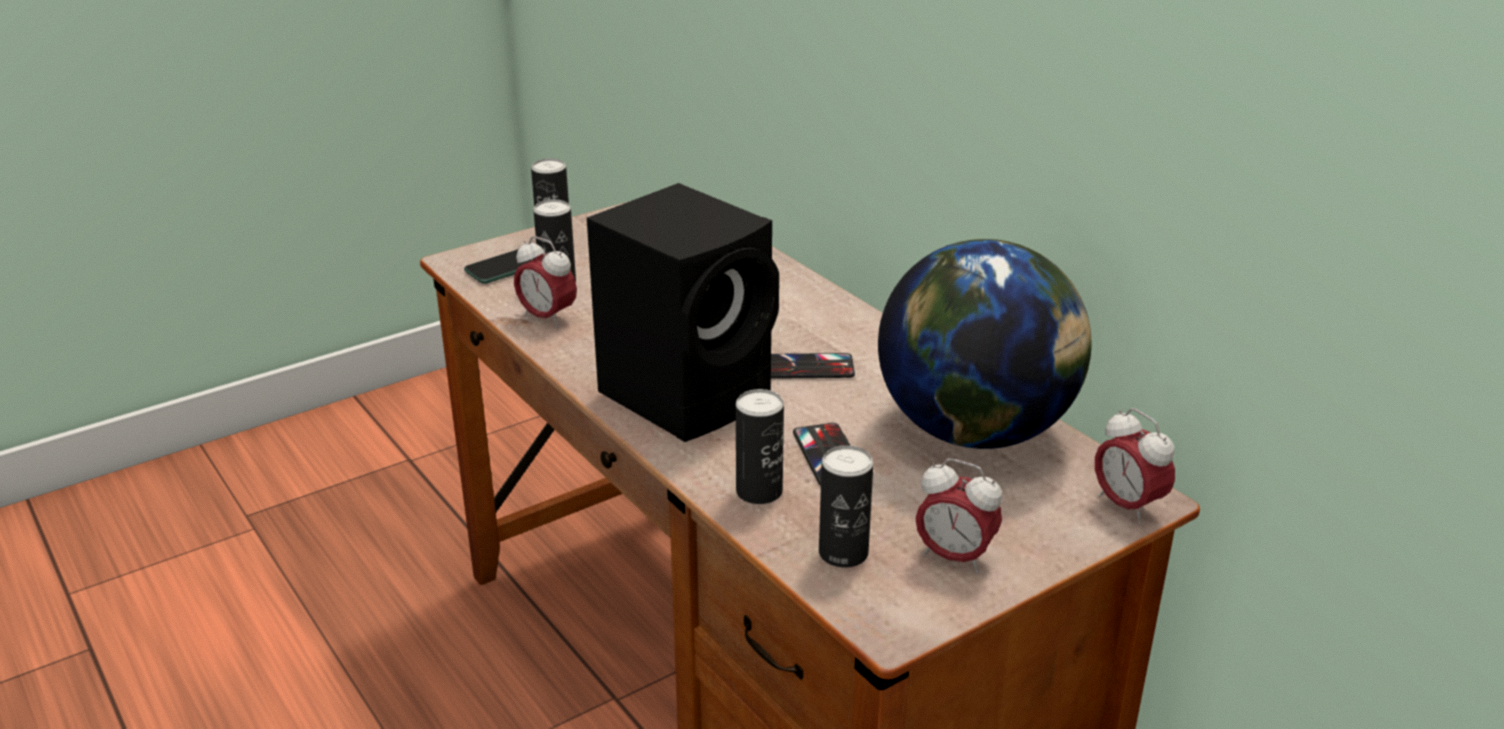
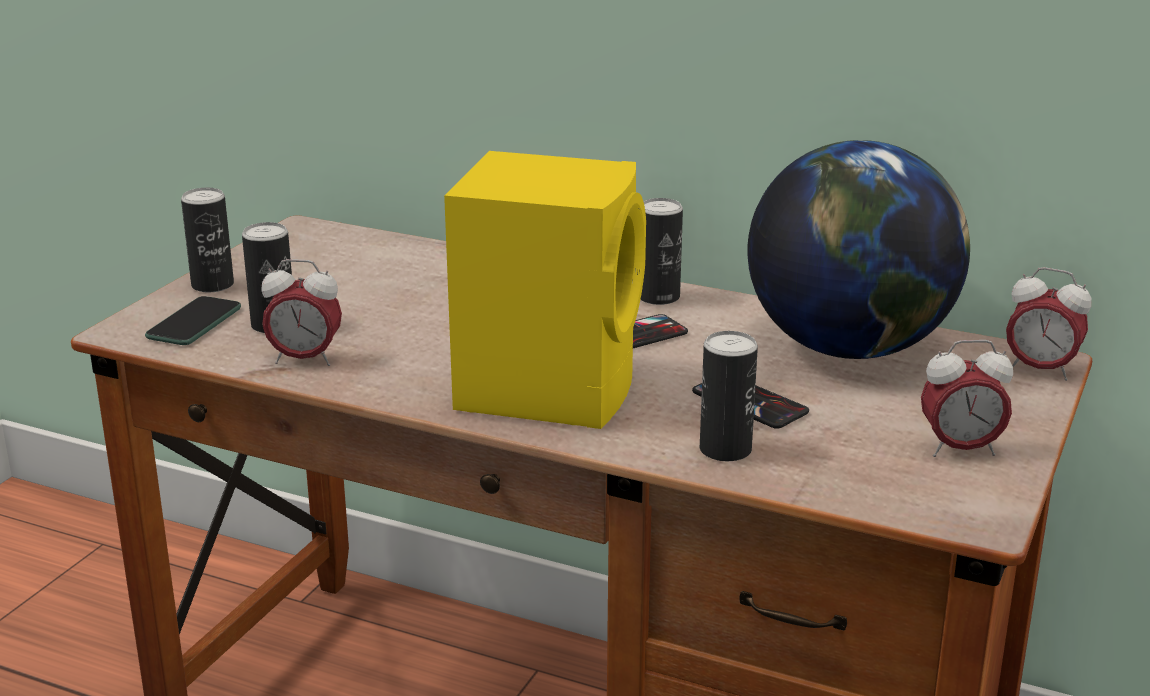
camera: 30 degrees left, 5 degrees down
(690, 394) = (550, 387): black speaker -> yellow speaker
(843, 553) = (865, 475): can -> can (658, 297)

